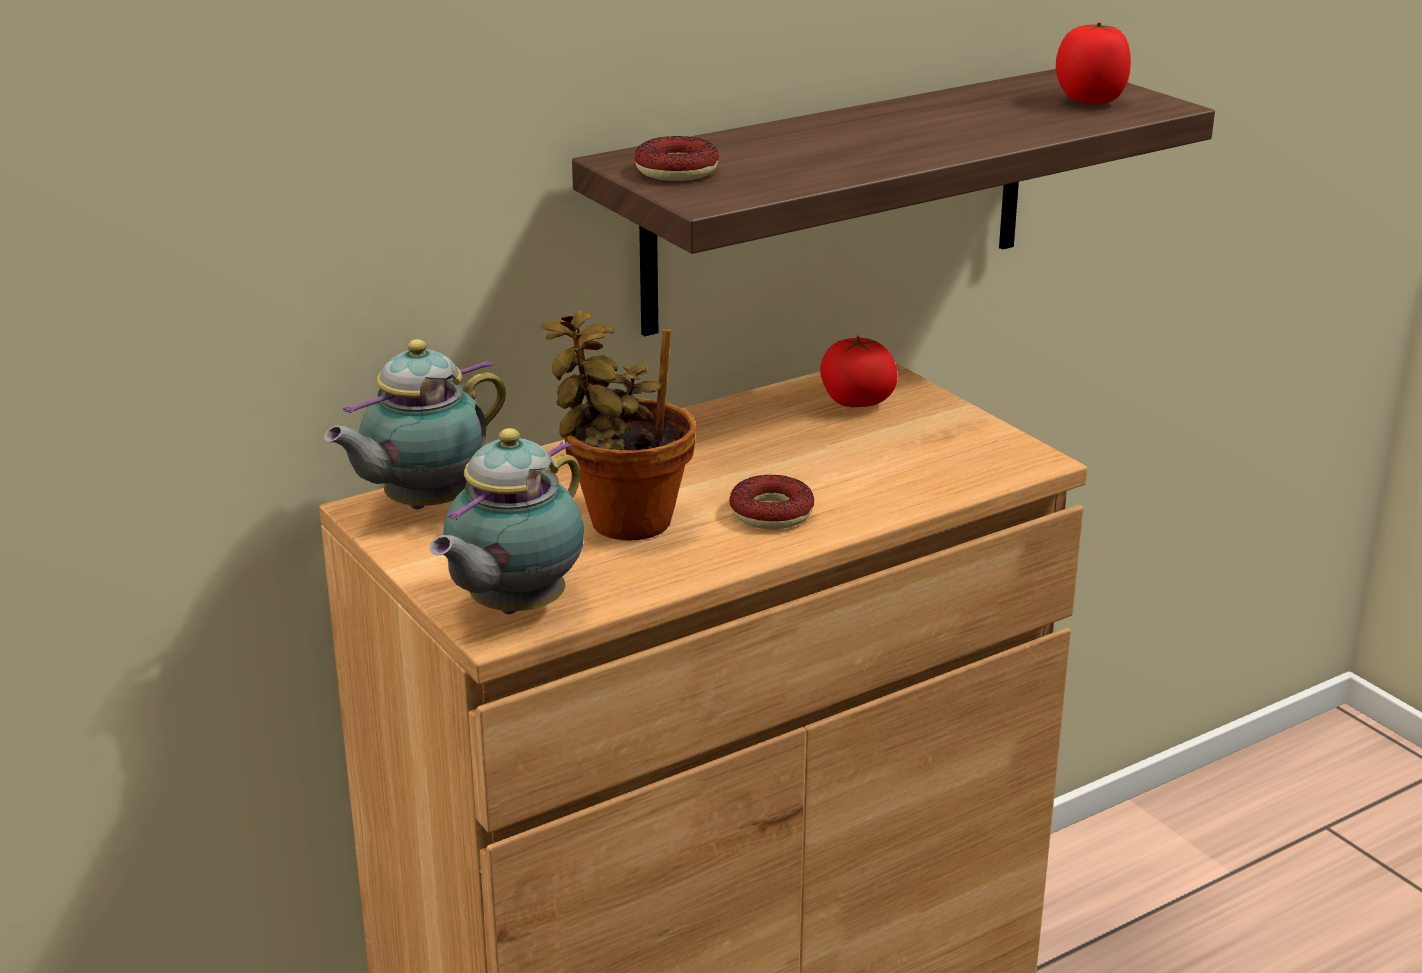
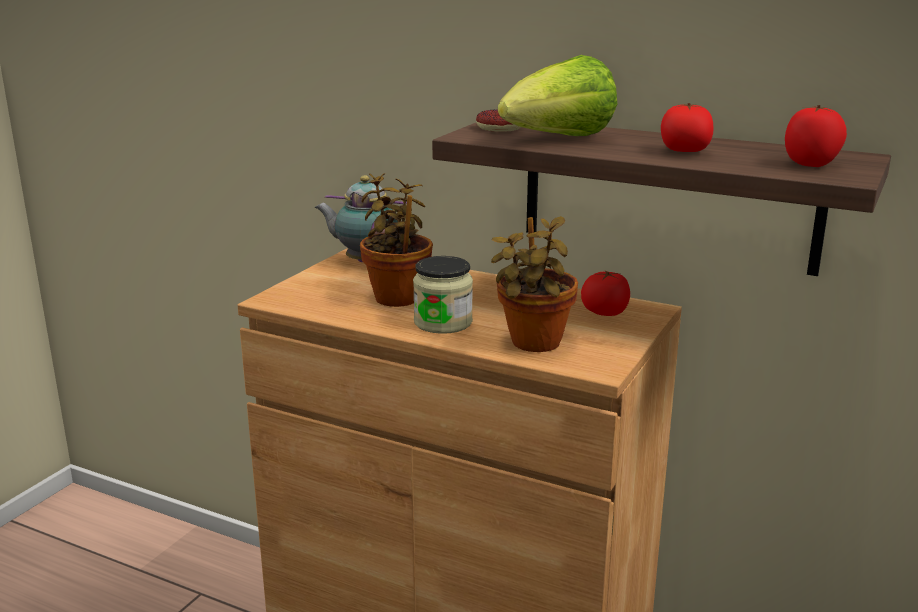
camera: 60 degrees right, 5 degrees down
(512, 609) = (288, 298): teapot -> none
(771, 513) = (443, 322): donut -> jar
(805, 161) = (558, 139): none -> lettuce
(916, 476) = (533, 344): none -> potted plant
(956, 127) = (684, 151): none -> tomato

